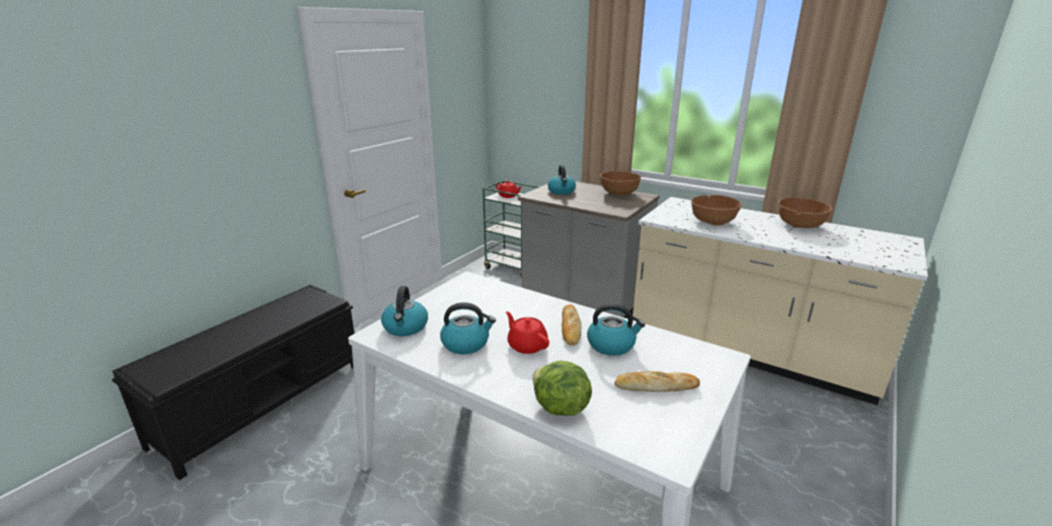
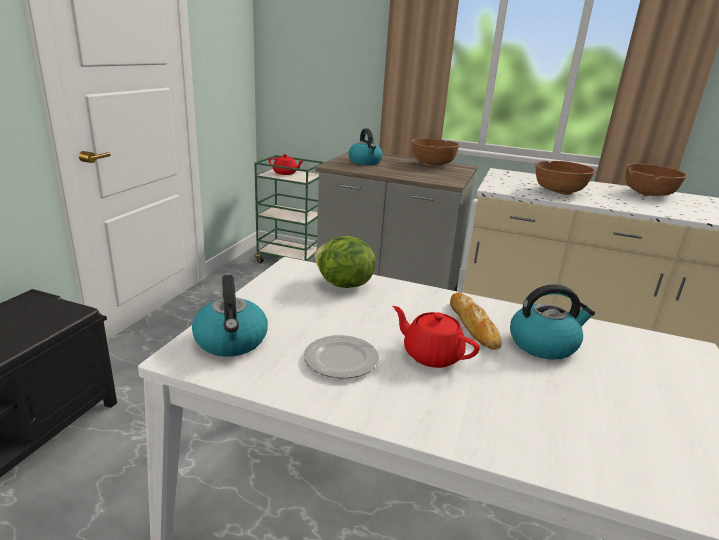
camera: 15 degrees left, 0 degrees up
(466, 343) = (340, 359): kettle -> plate
(559, 408) = (546, 454): lettuce -> lettuce (343, 285)
(656, 386) = (646, 399): bread -> none

